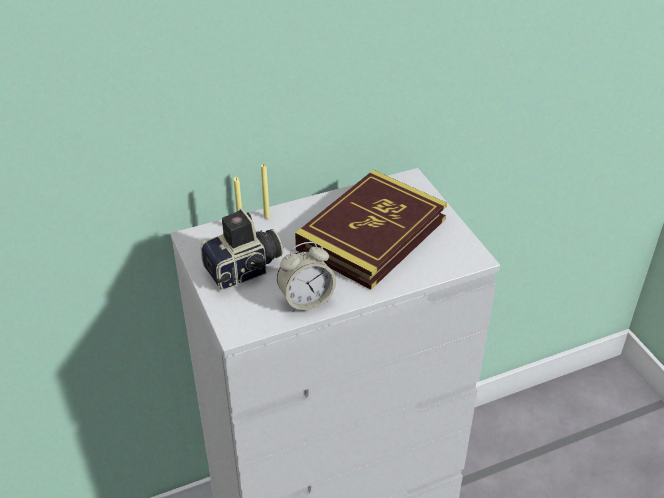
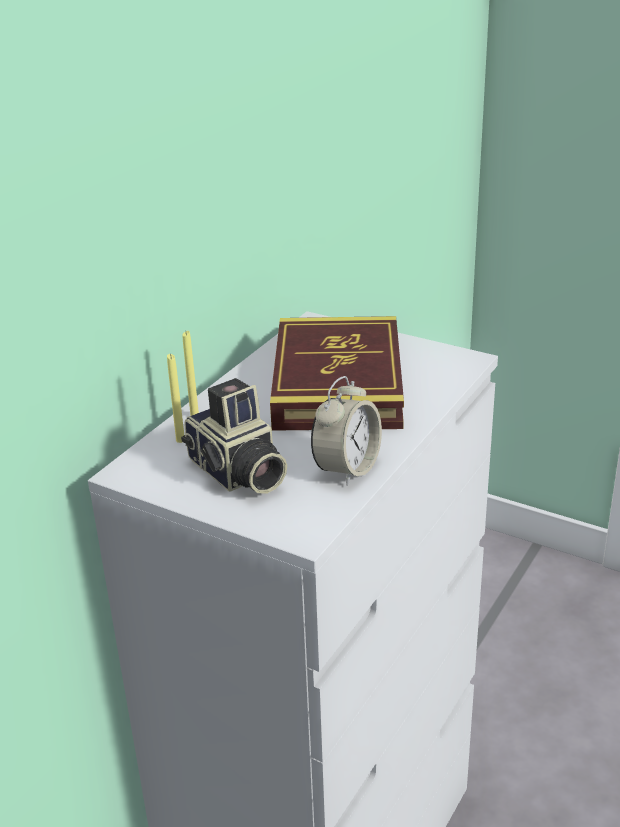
camera: 35 degrees left, 10 degrees down
(245, 270) = (236, 473): camera -> camera turned 120 degrees clockwise

